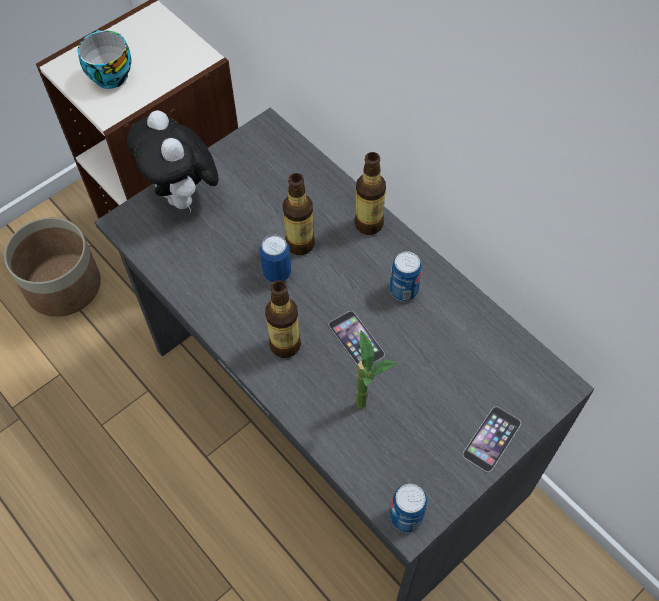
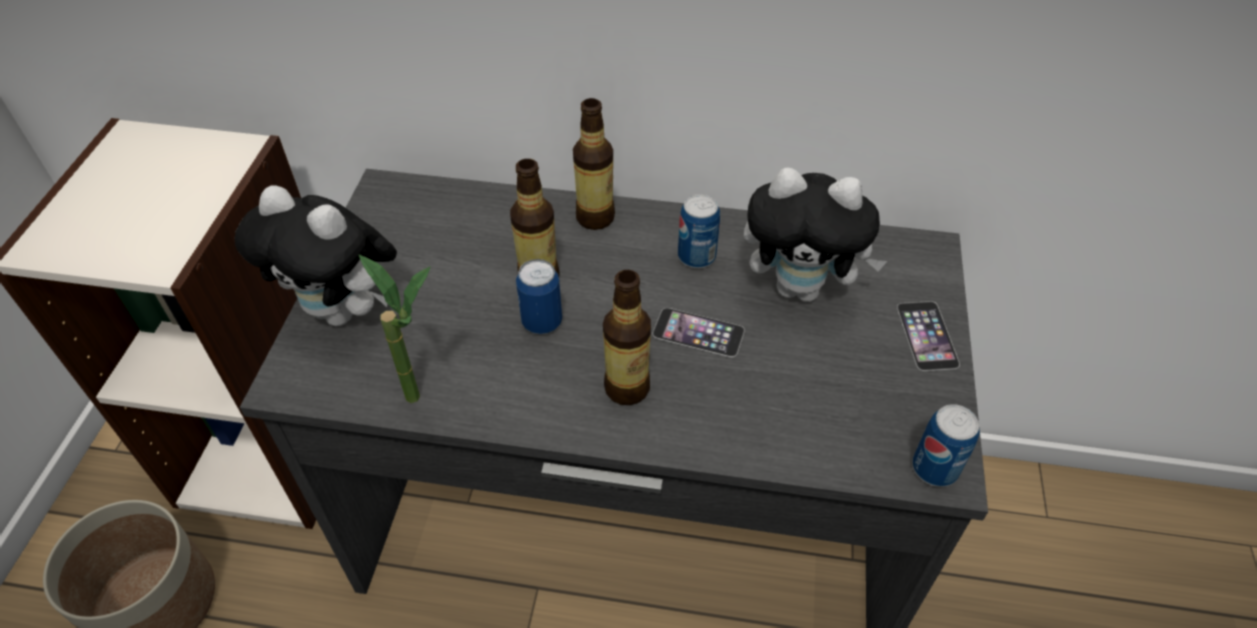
camera: 40 degrees left, 10 degrees down
(109, 75) = (120, 224): cup -> none
(368, 412) = (786, 394): potted plant -> potted plant (427, 399)
(446, 354) = (801, 288): none -> plush toy

